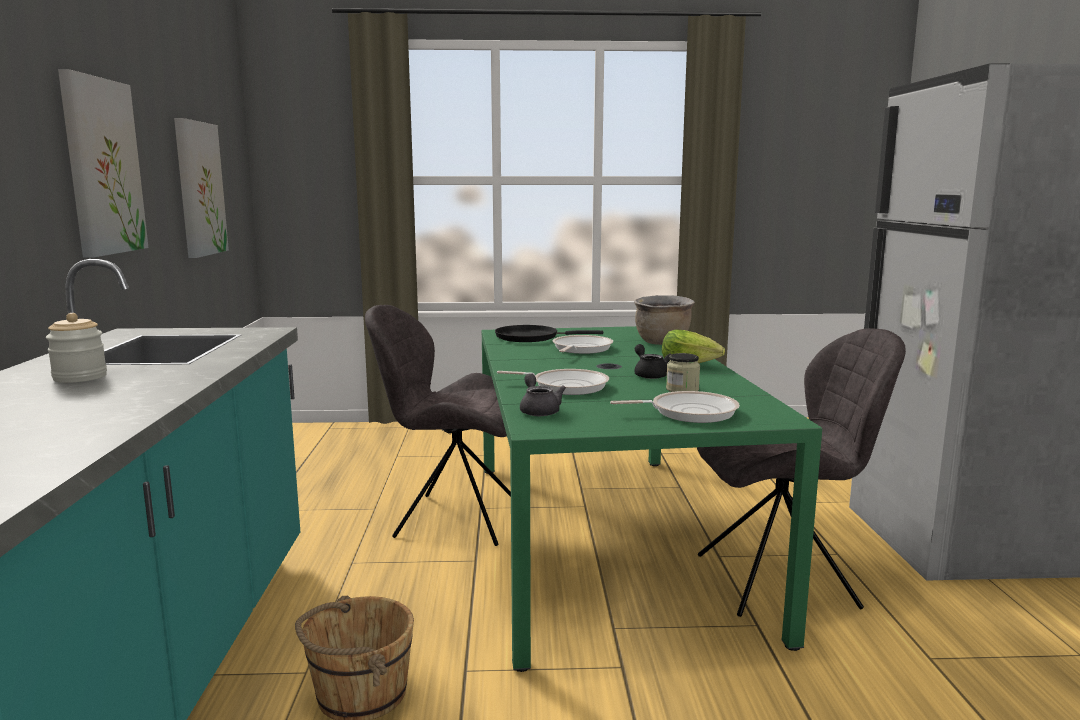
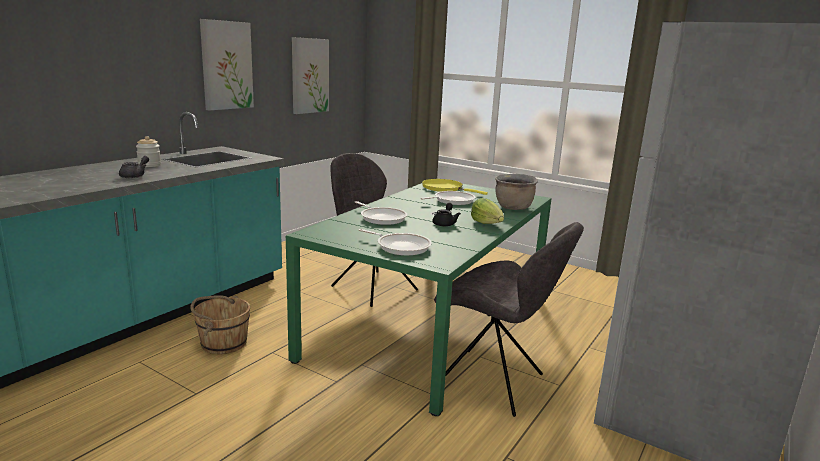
camera: 35 degrees right, 5 degrees up
(531, 337) = (445, 188): black frying pan -> yellow frying pan
(539, 410) = (334, 226): grey teapot -> grey teapot (135, 176)
(682, 389) = (436, 235): jar -> none

